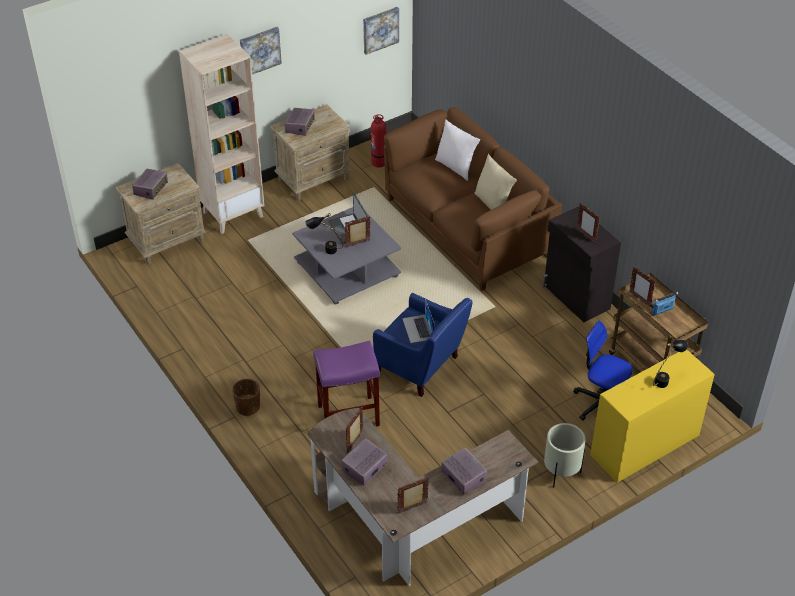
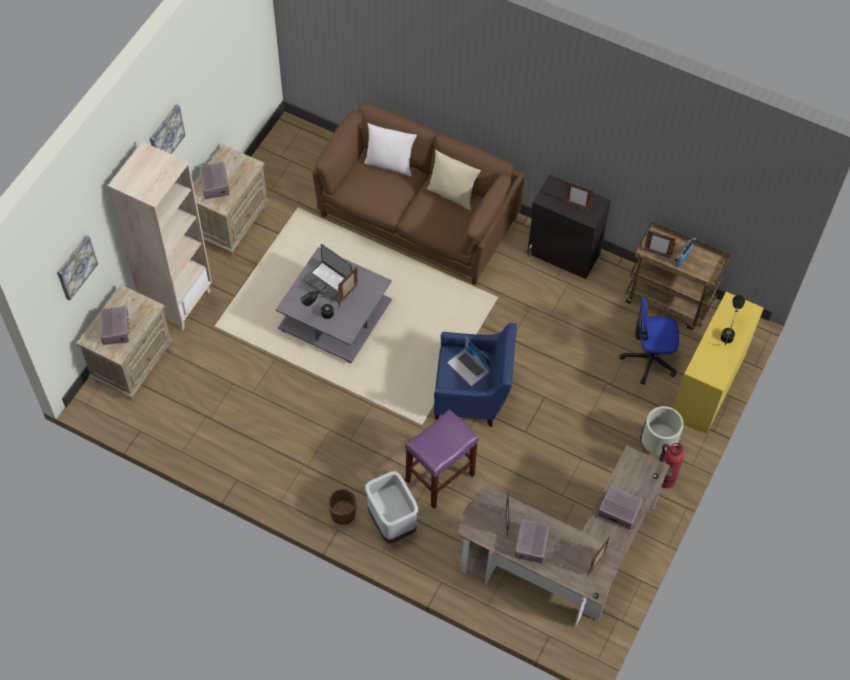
camera: 30 degrees left, 15 degrees up
(282, 430) = (391, 522): none -> grey trash can
(378, 162) = (283, 174): fire extinguisher -> fire extinguisher (665, 479)
(380, 30) = (253, 46): picture -> picture (76, 267)

